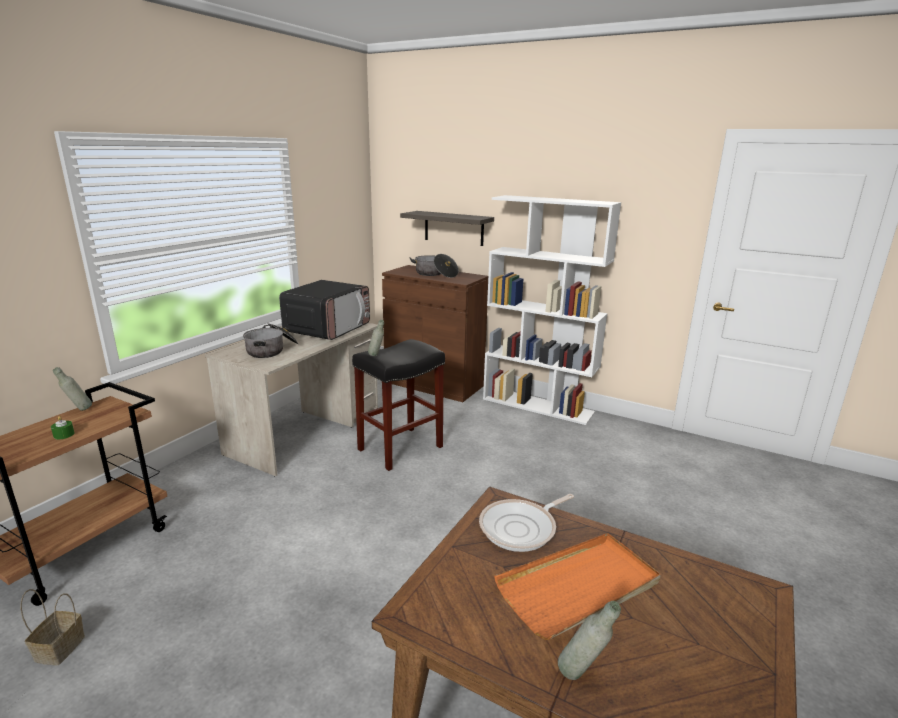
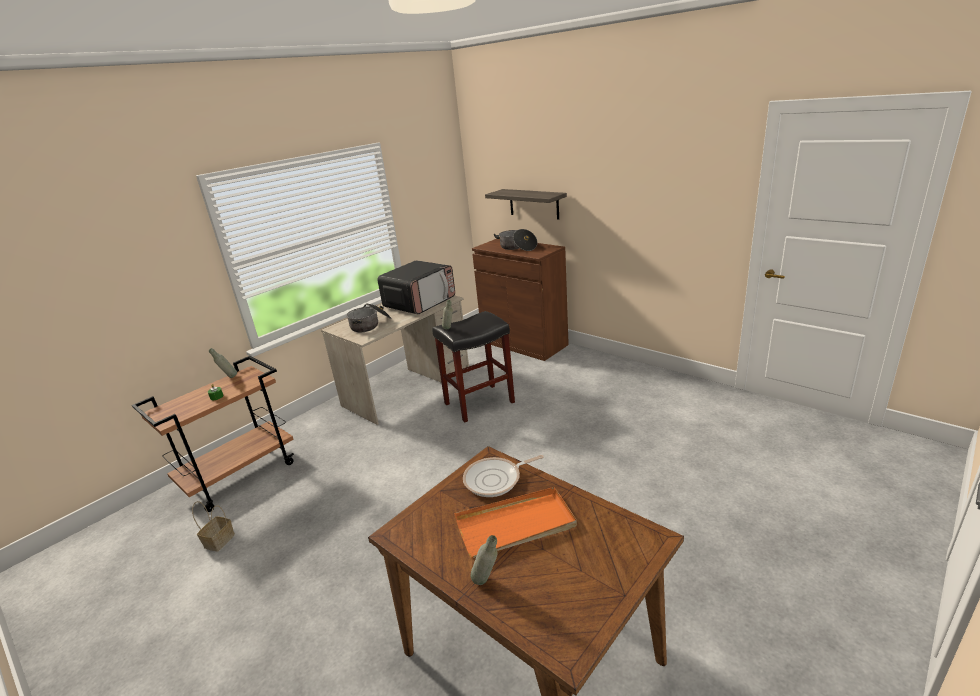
camera: 15 degrees right, 5 degrees up
(538, 405) = (612, 364): white bookcase -> none

